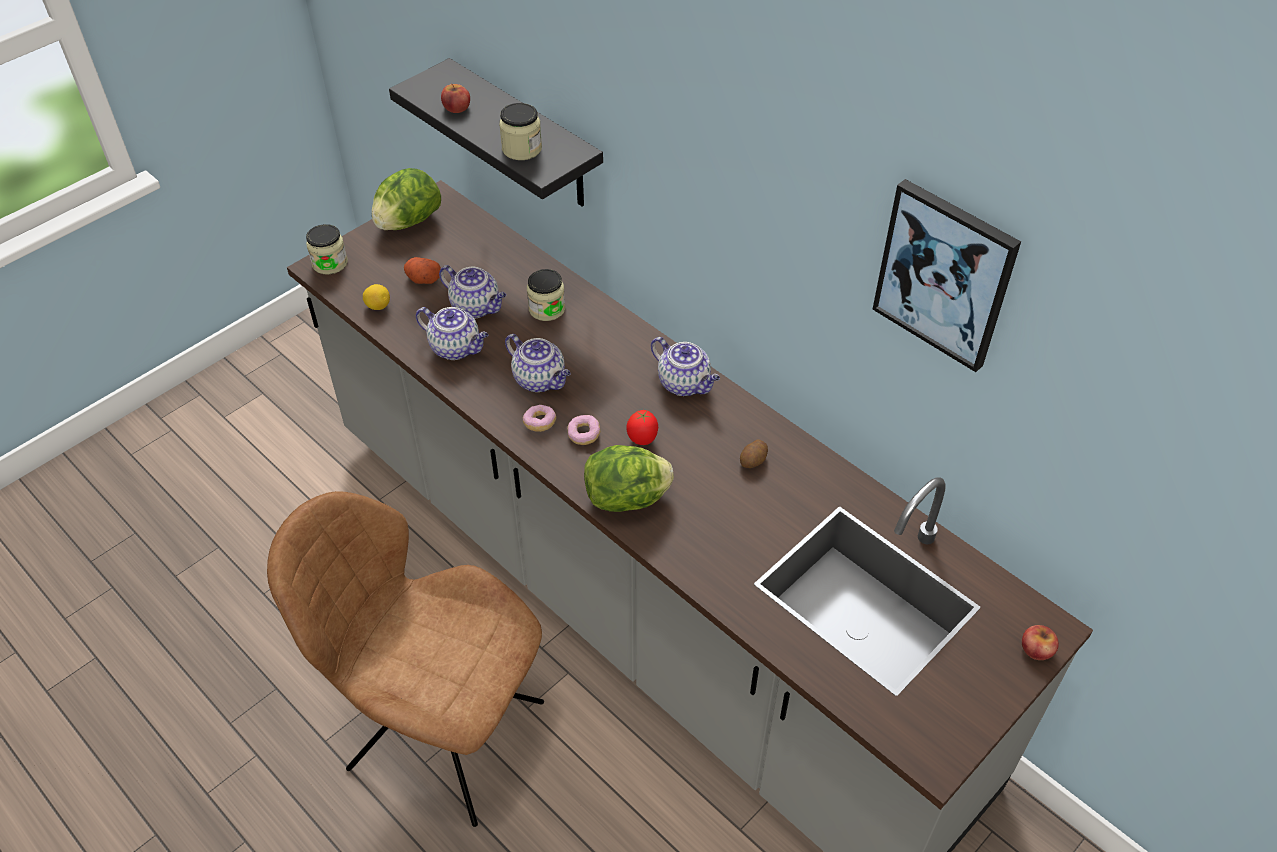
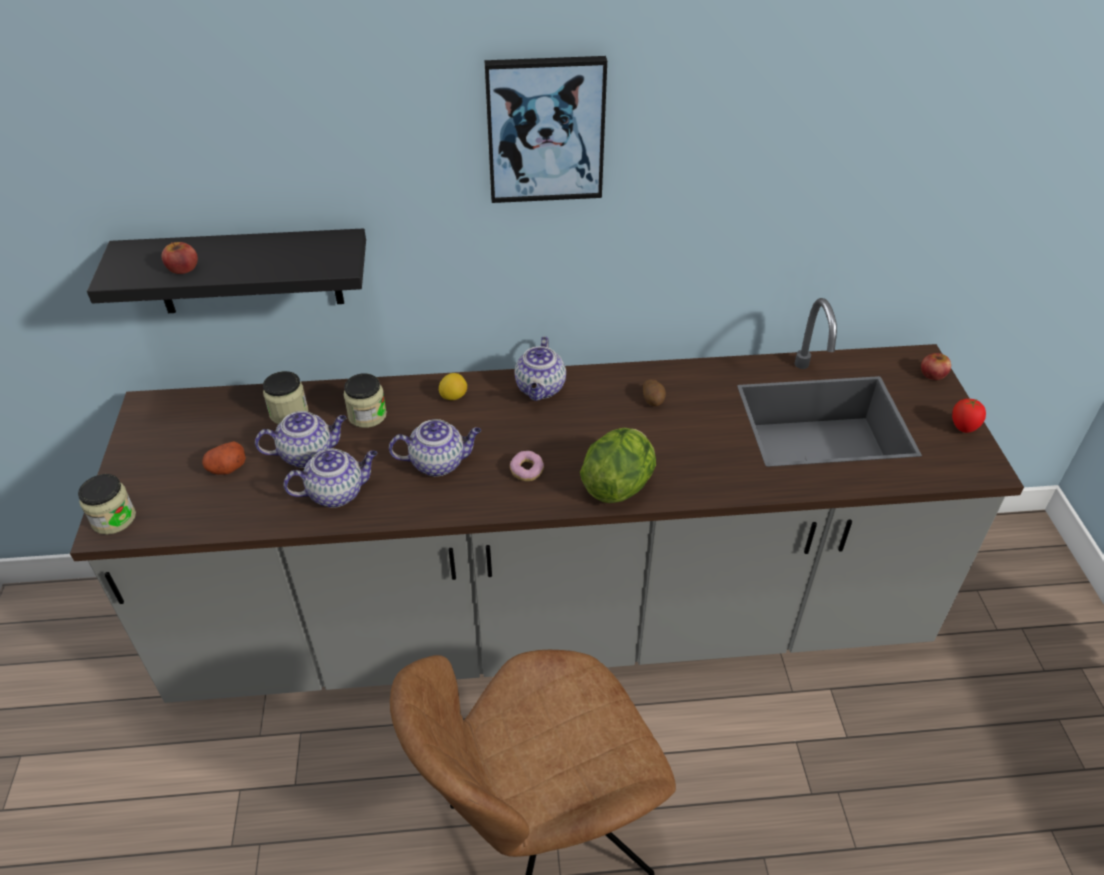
camera: 50 degrees left, 5 degrees down
(378, 306) = (217, 515): lemon -> lemon (453, 396)
(408, 222) = (145, 439): lettuce -> none
(522, 149) = (295, 262): jar -> jar (289, 413)
(540, 423) = (484, 489): donut -> none
(642, 439) = (569, 442): tomato -> tomato (963, 428)
(685, 384) = (541, 389): teapot -> teapot turned 105 degrees clockwise
(945, 274) = (777, 128): picture -> picture (545, 130)

